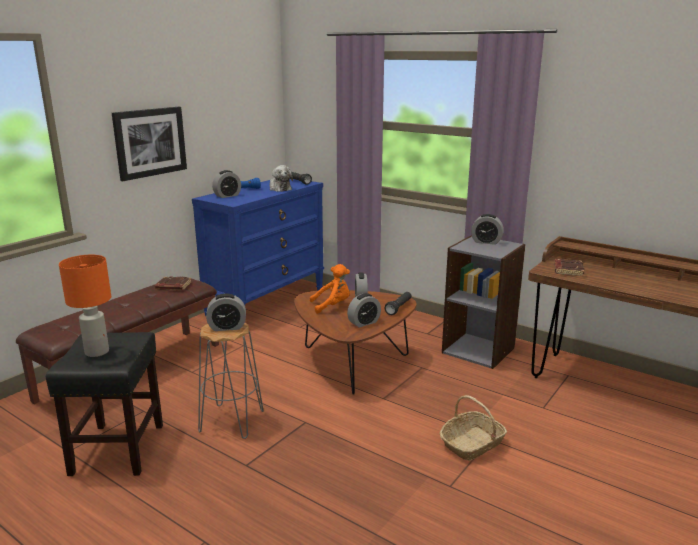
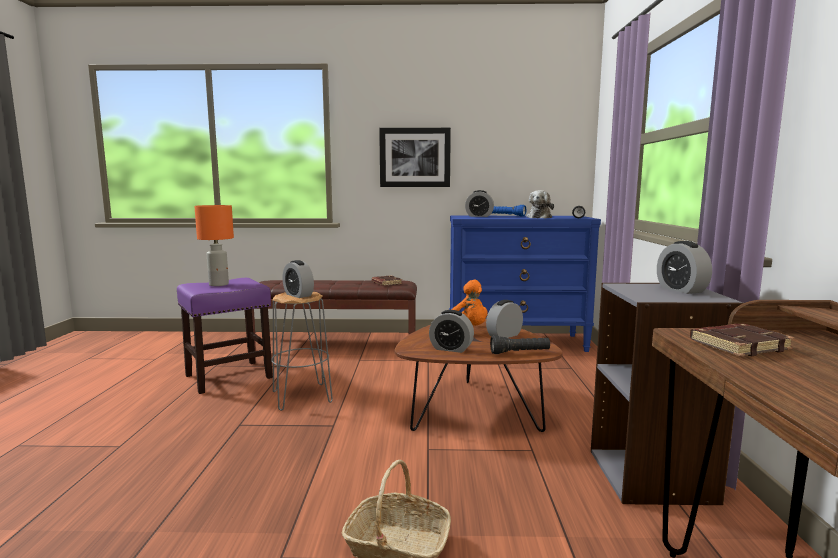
camera: 55 degrees right, 10 degrees down
(118, 448) = (230, 376): black stool -> purple stool

